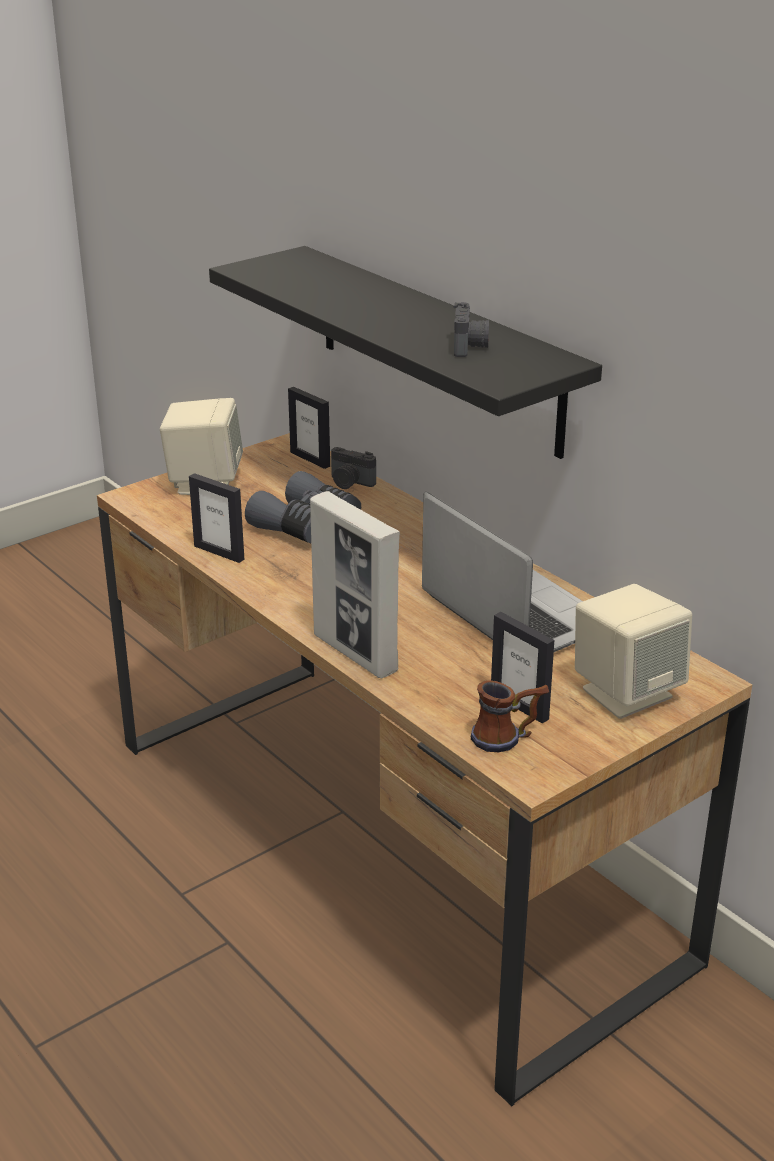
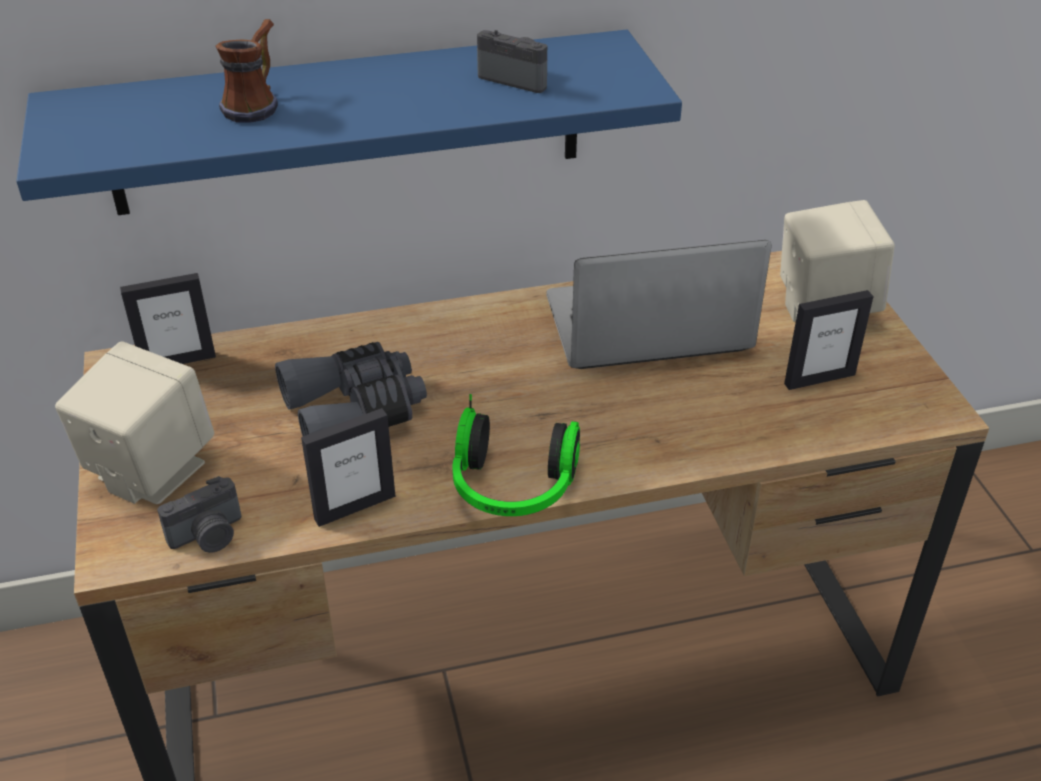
camera: 65 degrees left, 10 degrees up
(276, 601) = (512, 489): none -> headphones
(350, 483) = (272, 348): camera -> camera (209, 536)
(355, 653) = (665, 459): picture frame -> none
(437, 349) = (348, 123): black shelf -> blue shelf
(508, 738) = (871, 404): mug -> mug (257, 103)

